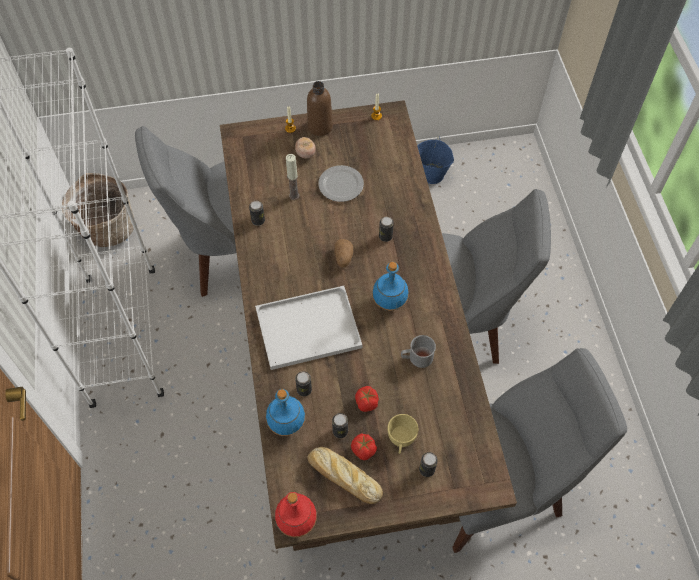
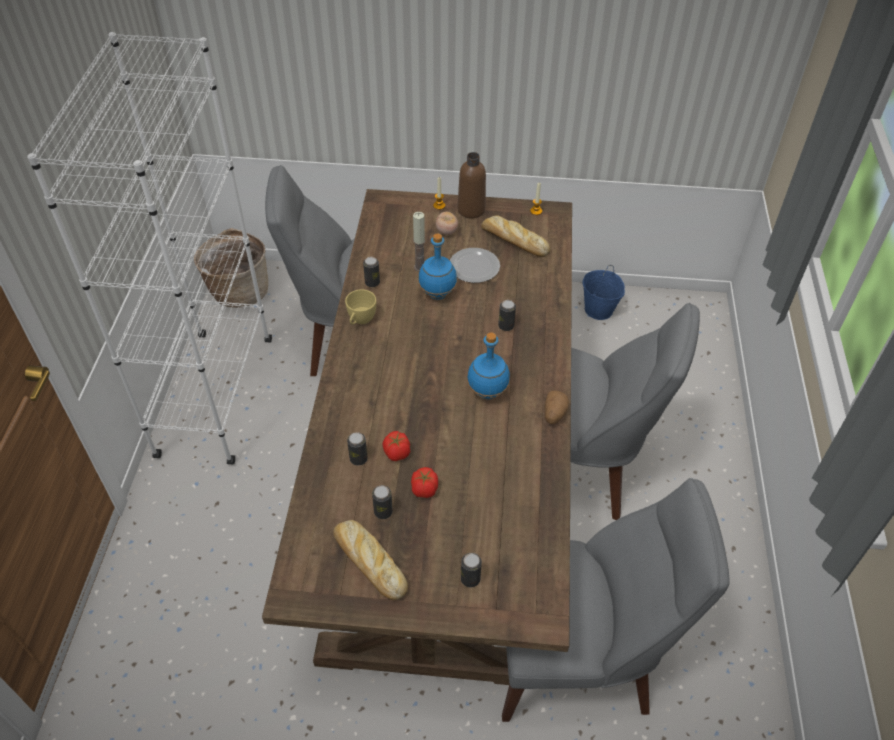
camera: 15 degrees right, 10 degrees down
(287, 424) = (326, 490): blue bottle -> blue bottle (438, 294)
(297, 521) = (297, 596): red bottle -> none
(310, 327) = (389, 396): white tray -> none
(343, 258) = (451, 337): potato -> potato (554, 414)
(363, 450) = (402, 539): tomato -> tomato (396, 453)
(366, 151) = (513, 241): none -> bread
(401, 441) = (450, 540): yellow cup -> yellow cup (360, 320)
(417, 358) = (499, 455): grey mug -> none

